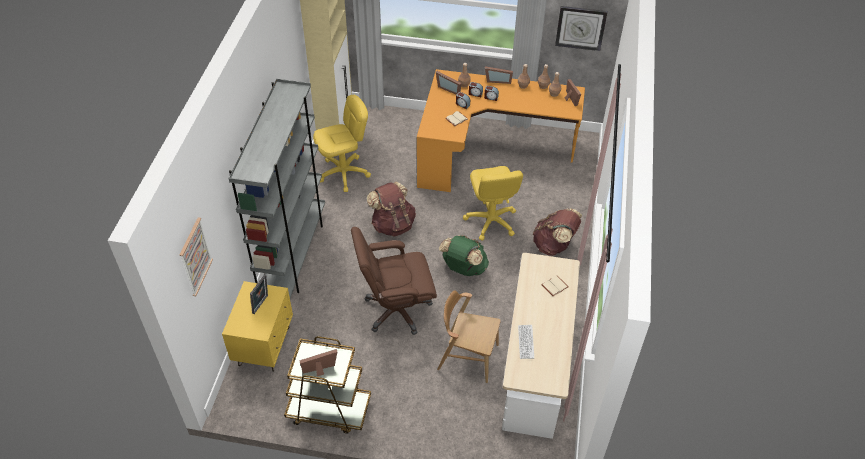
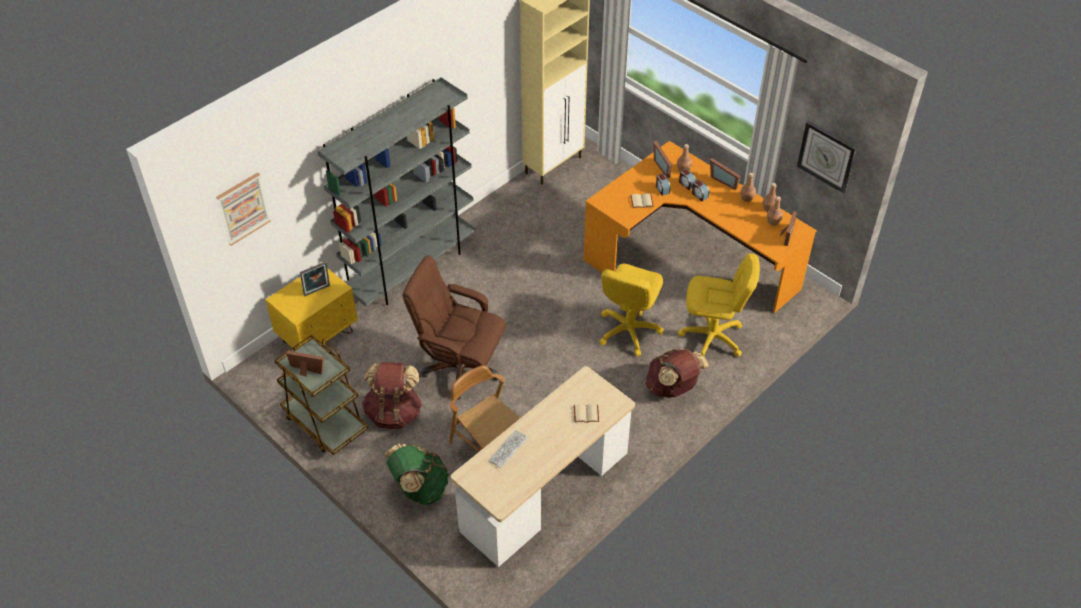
camera: 35 degrees right, 0 degrees up
(344, 173) = (524, 212): yellow office chair -> yellow office chair (712, 338)
(393, 224) = (527, 285): brown backpack -> brown backpack (394, 412)
(463, 268) = (558, 362): green backpack -> green backpack (419, 488)

